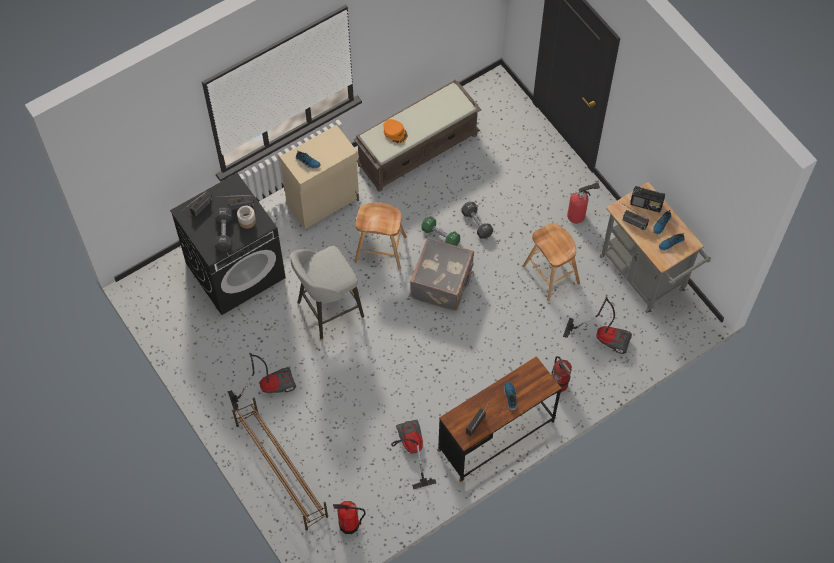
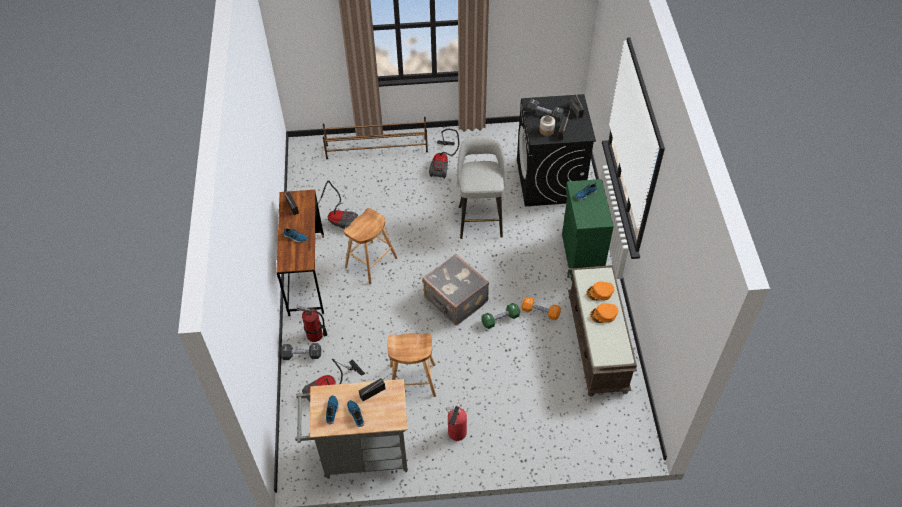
camera: 120 degrees right, 10 degrees down
(324, 201) = (580, 256): beige cabinet -> green cabinet
(349, 524) = (311, 167): fire extinguisher -> none
(380, 249) = (513, 273): brown stool -> brown stool (371, 262)
(411, 207) = (540, 312): none -> orange dumbbell
(418, 120) = (604, 315): none -> orange cap
(476, 223) = (496, 351): black dumbbell -> black dumbbell (301, 355)
(646, 204) = (384, 413): radio -> none

